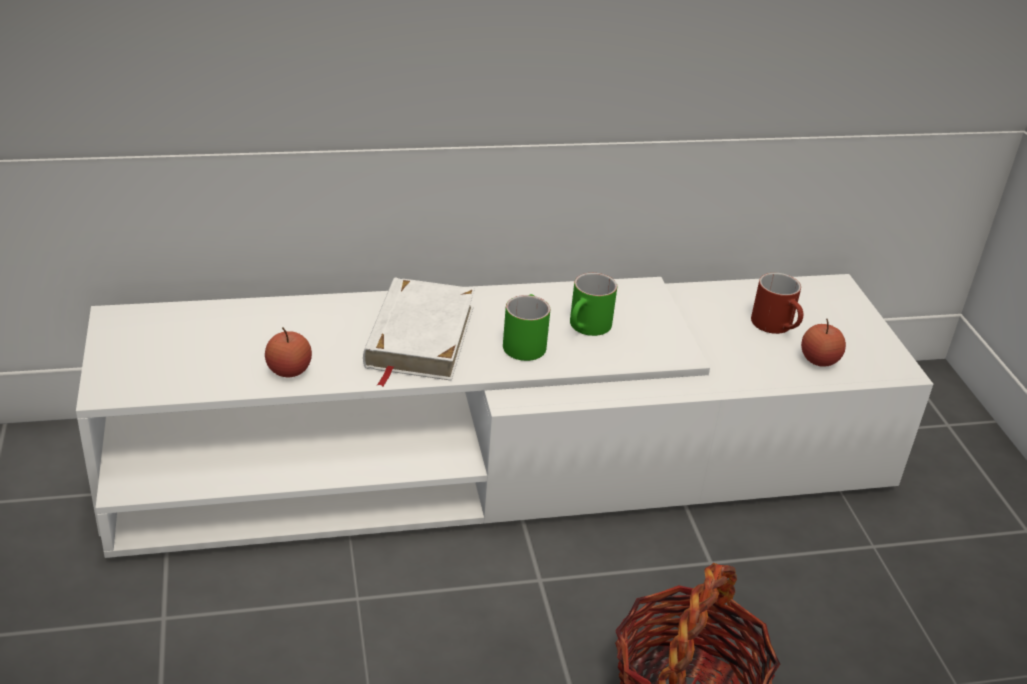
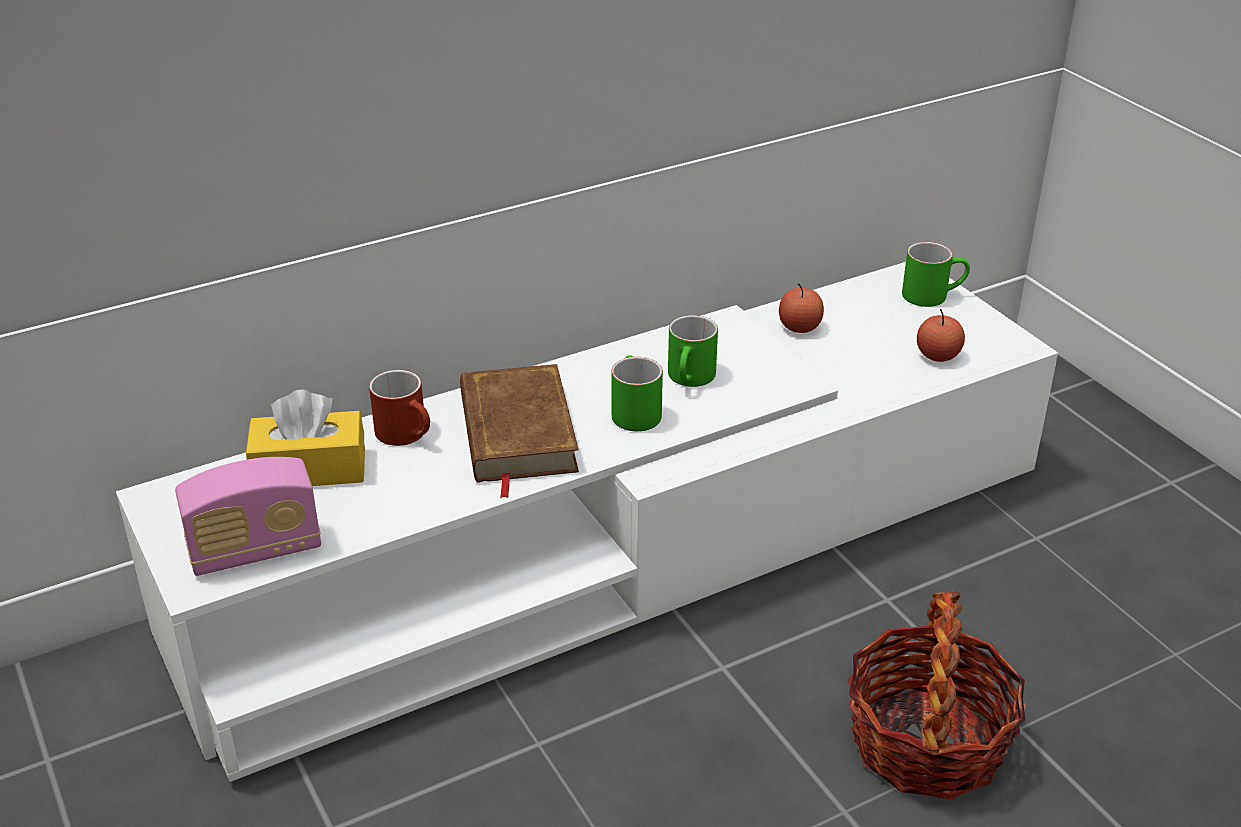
camera: 15 degrees left, 0 degrees up
(165, 377) = (255, 551): none -> radio
(242, 325) = (309, 469): none -> yellow tissue box
(289, 370) = (393, 507): apple -> apple (799, 327)
(419, 337) = (516, 433): white book -> brown book
(777, 326) = (879, 330): red mug -> red mug (408, 434)
(843, 308) = (933, 294): none -> green mug

